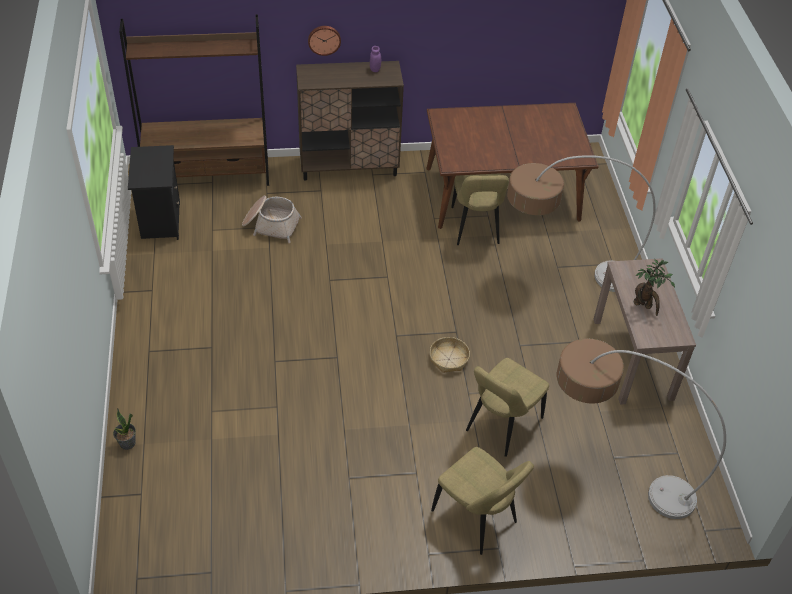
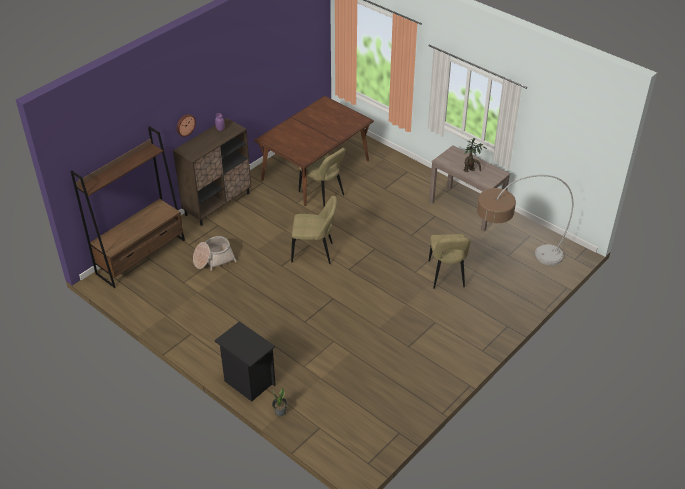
camera: 40 degrees left, 5 degrees down
(160, 220) = (145, 297): black nightstand -> black nightstand (248, 382)
(448, 359) = (387, 263): basket -> none
(477, 519) = (484, 321): beige chair -> beige chair (314, 253)
(559, 276) = (390, 192): floor lamp -> none

